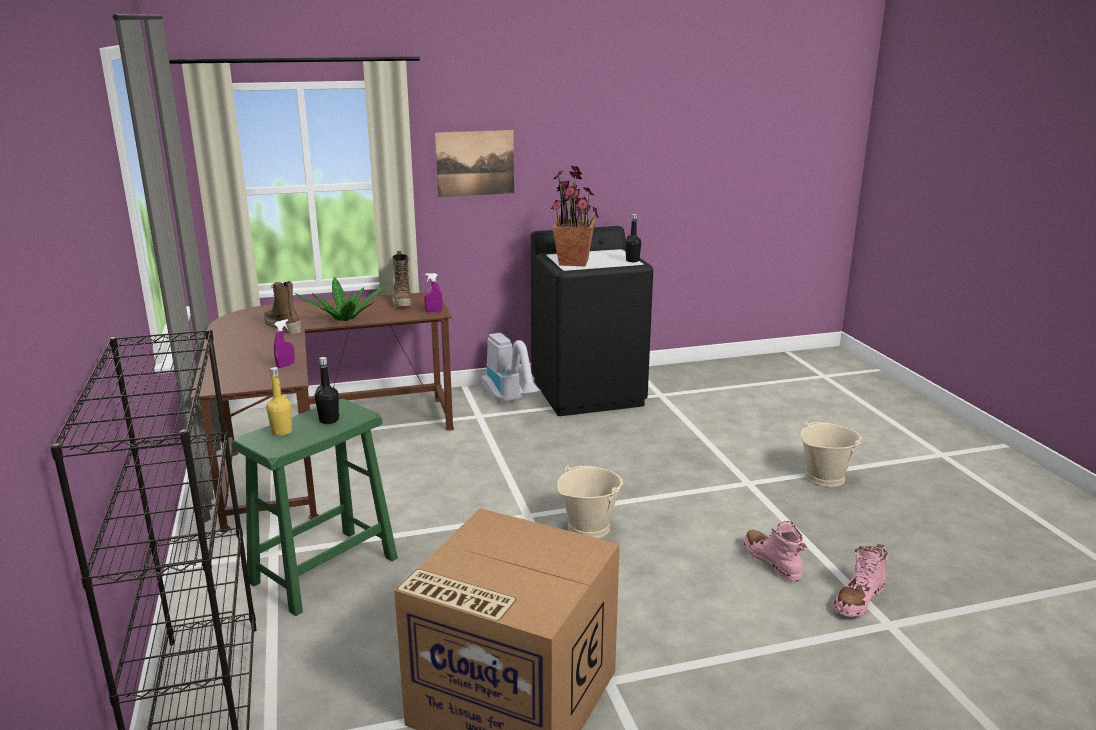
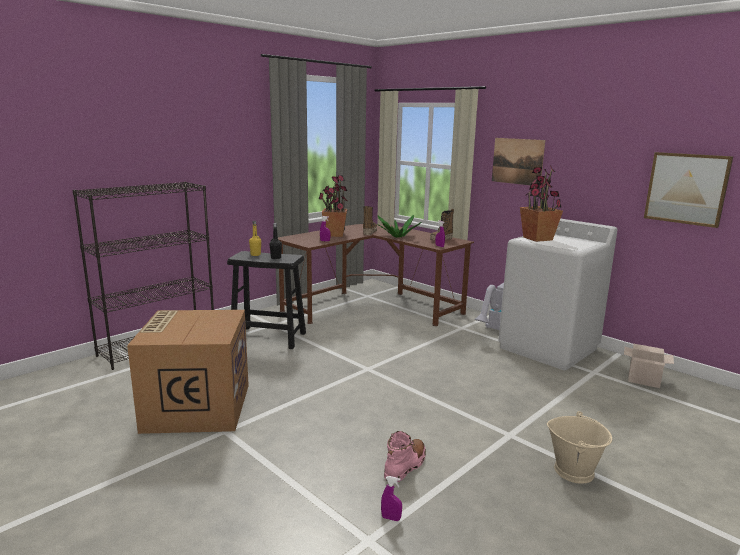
camera: 60 degrees right, 5 degrees down
(255, 351) = (334, 234): none -> potted plant
(323, 570) = (268, 337): green stool -> black stool
(588, 393) = (549, 348): black washing machine -> white washing machine
(588, 527) = (375, 389): beige bucket -> none
(632, 260) = (578, 248): black bottle -> none
(679, 169) = (686, 188): none -> picture
(694, 381) = (644, 380): none -> cardboard box
(858, 600) = (391, 518): pink boot -> purple spray bottle

